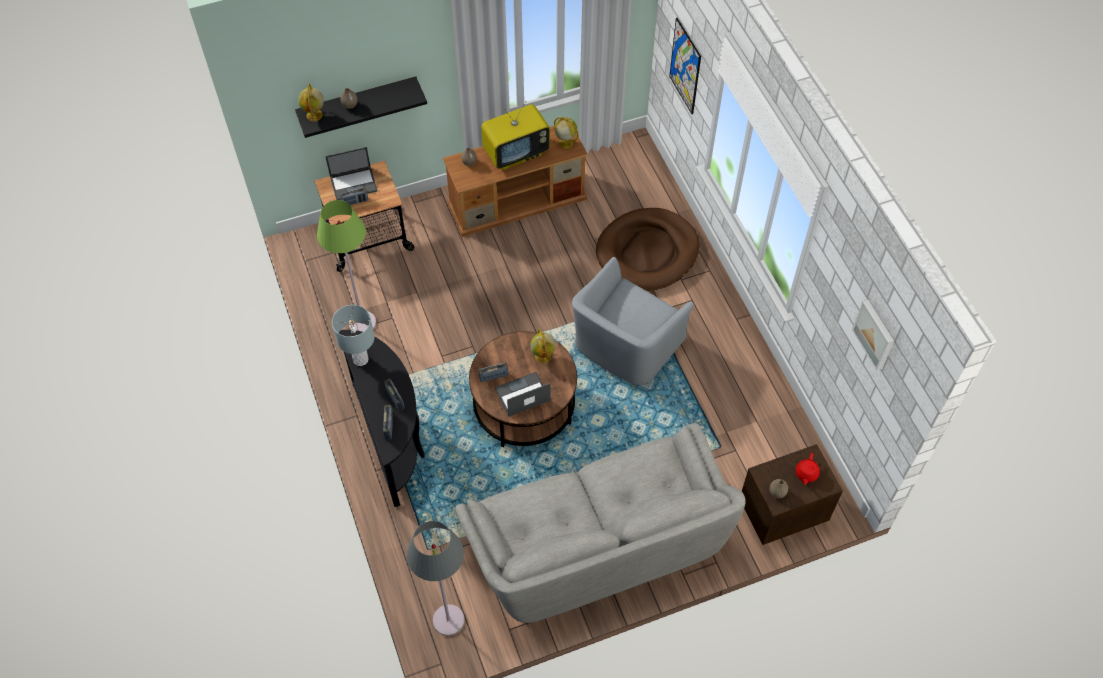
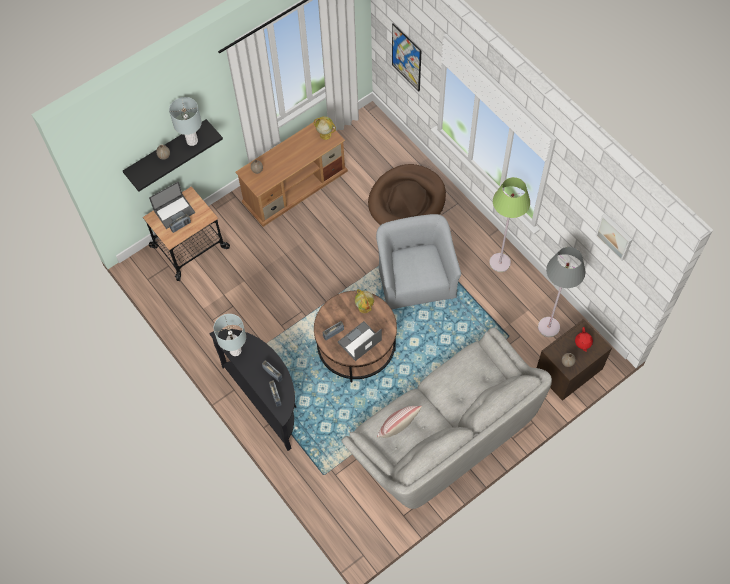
camera: 15 degrees left, 5 degrees up
(314, 115) = (140, 172): globe -> none
(362, 323) = (211, 316): green floor lamp -> green floor lamp (500, 263)
(389, 96) = (192, 141): none -> grey table lamp
(449, 620) = (357, 522): grey floor lamp -> grey floor lamp (548, 327)
(516, 153) = (290, 153): television -> none
(533, 512) = (398, 427): none -> pillow
(626, 345) = (415, 279): grey armchair -> grey armchair turned 150 degrees clockwise

